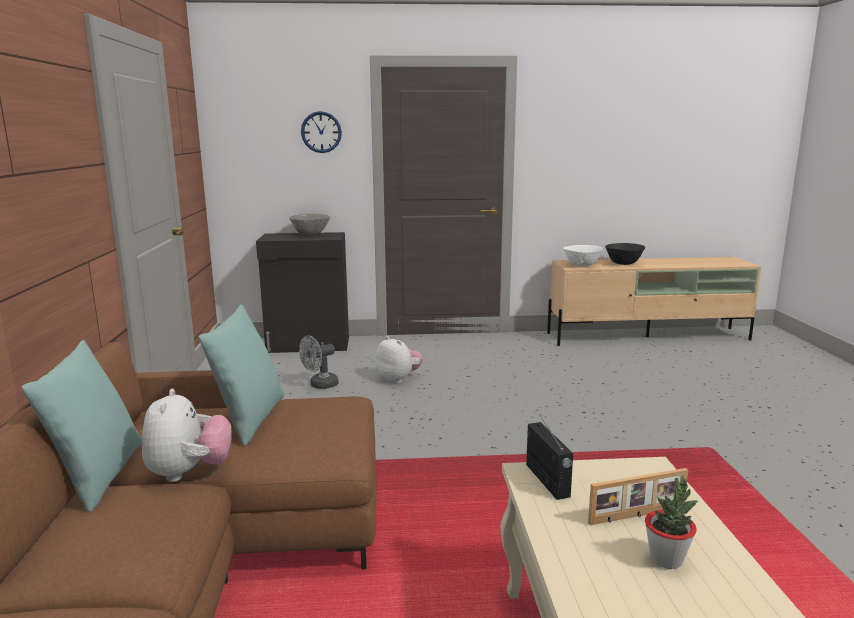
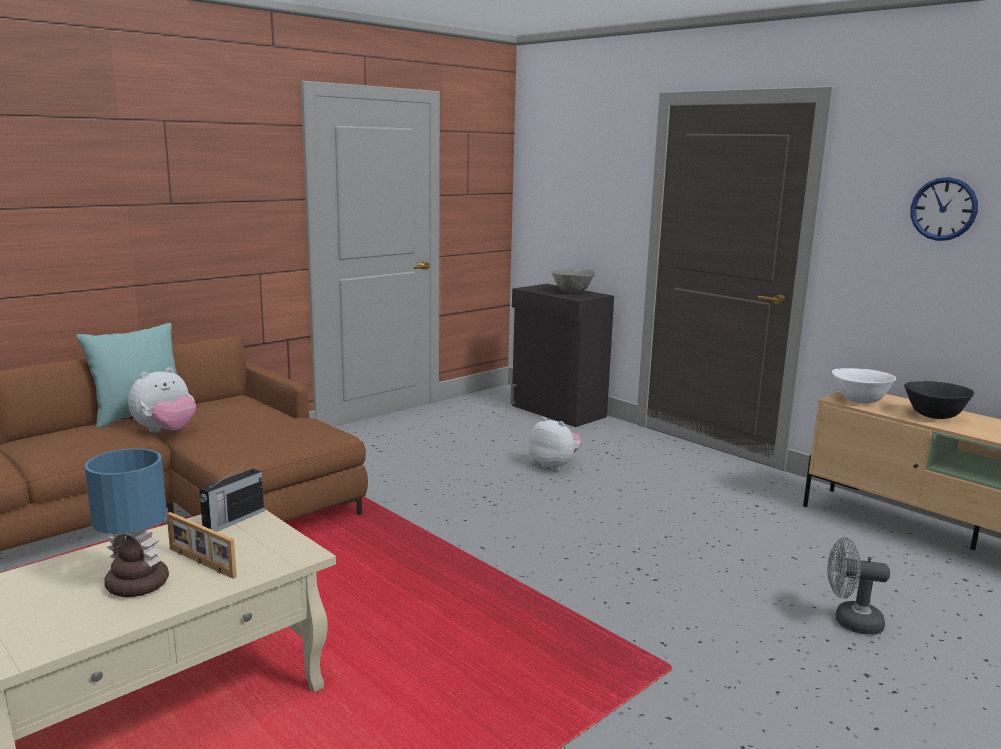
camera: 50 degrees right, 0 degrees up
(249, 419) = (256, 418): turquoise pillow -> none
(320, 385) = (486, 444): grey fan -> grey fan (850, 622)
(321, 132) = (607, 180): wall clock -> wall clock (943, 209)
(399, 379) = (554, 466): plush toy -> plush toy turned 60 degrees counterclockwise
(666, 560) = (135, 585): potted plant -> table lamp

